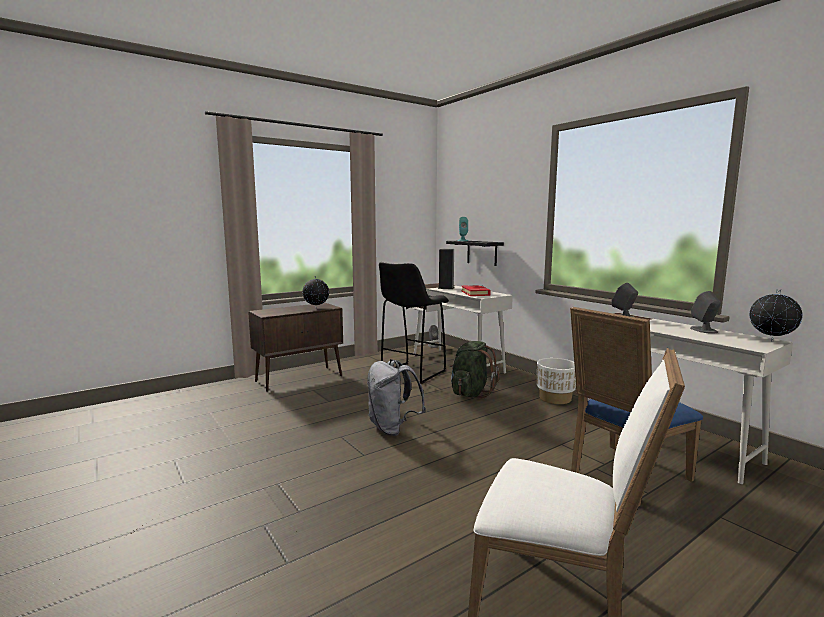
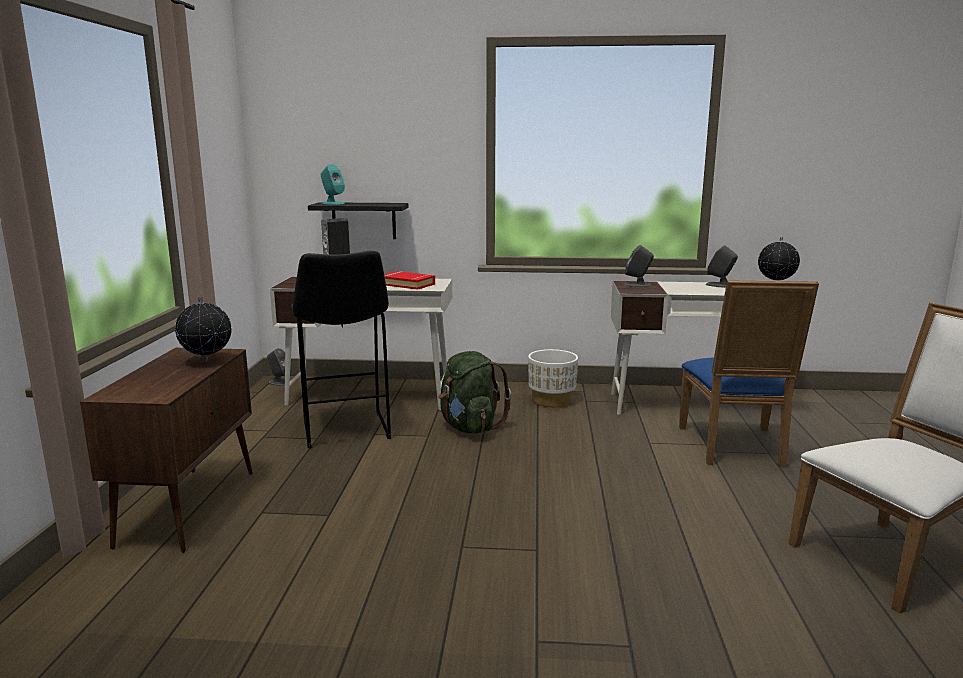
camera: 50 degrees left, 5 degrees up
(393, 428) = (491, 505): grey backpack -> none

